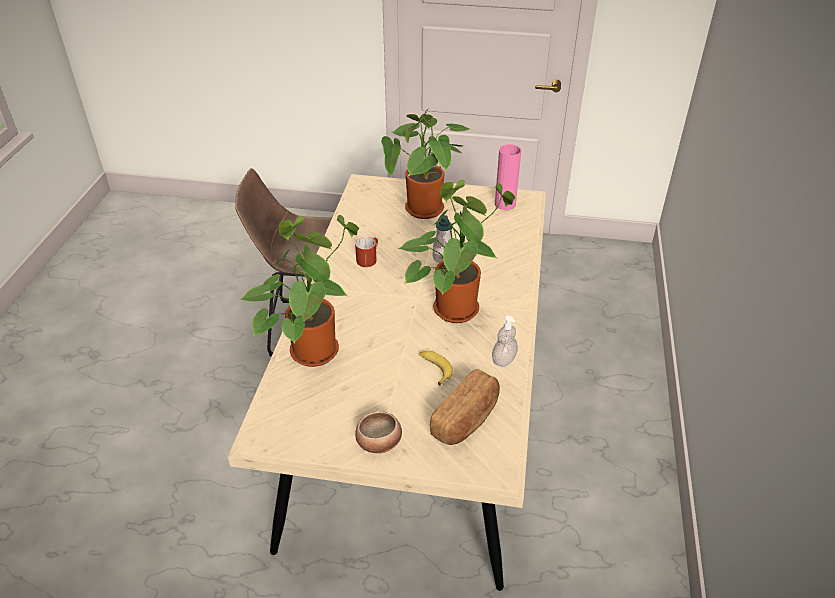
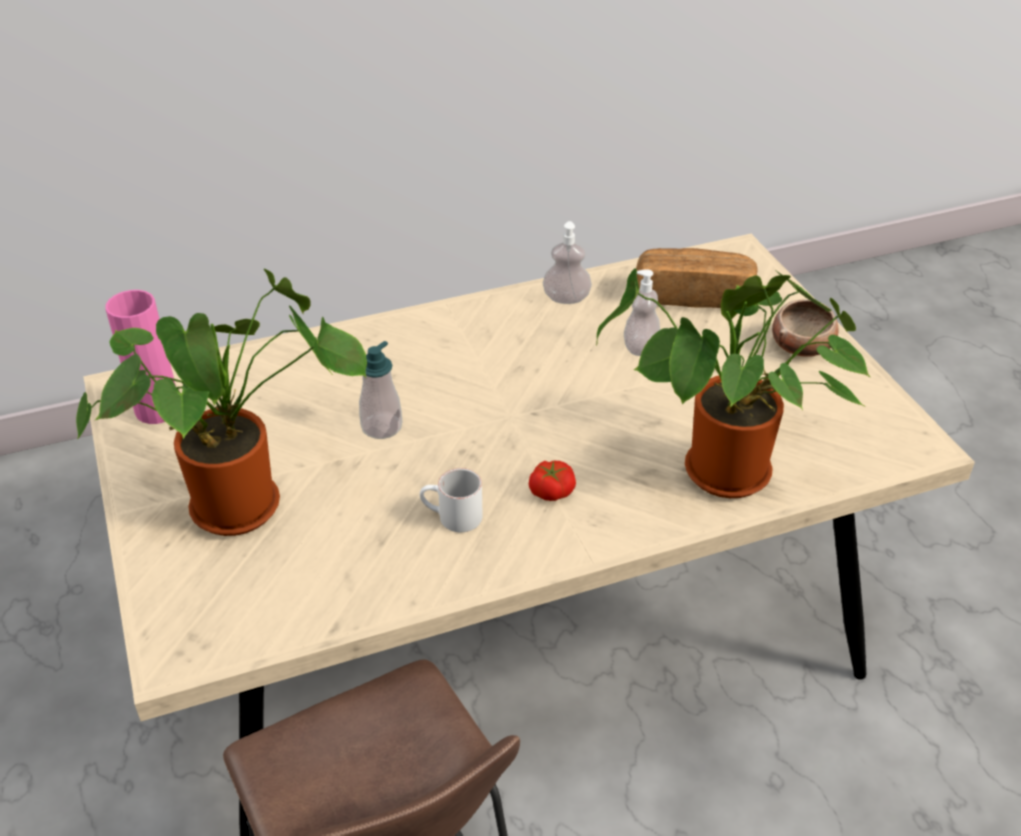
camera: 120 degrees left, 0 degrees up
(357, 291) = (551, 491): none -> tomato
(368, 258) = (452, 518): red mug -> white mug
(434, 369) = (640, 347): banana -> soap dispenser
(455, 306) = (496, 372): potted plant -> none

